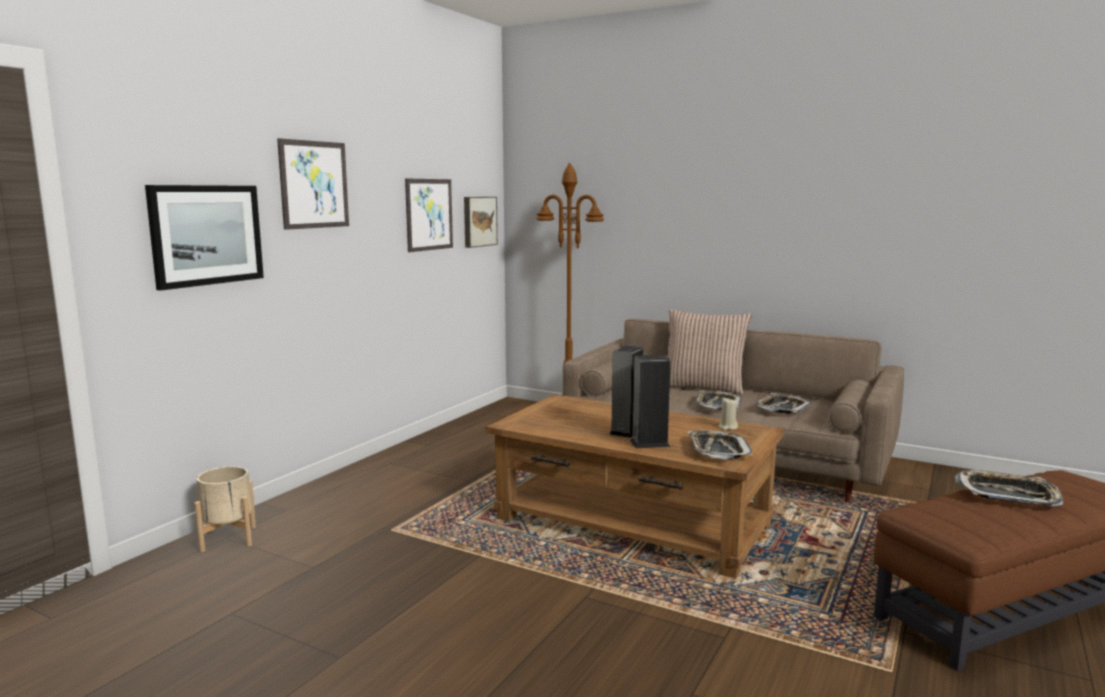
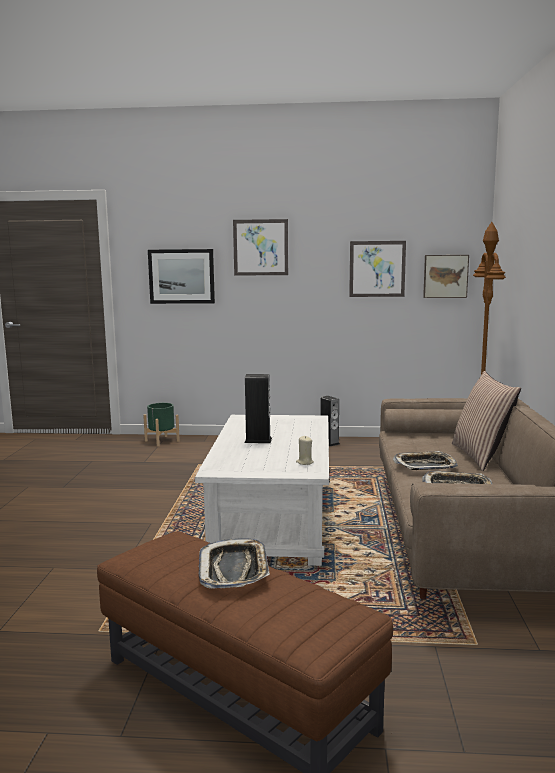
camera: 65 degrees right, 0 degrees up
(228, 538) = (162, 441): beige planter -> green planter
(633, 522) = (272, 518): brown coffee table -> white coffee table
(649, 443) = (236, 448): speaker -> speaker (329, 443)
(718, 450) = (240, 465): tray -> none

